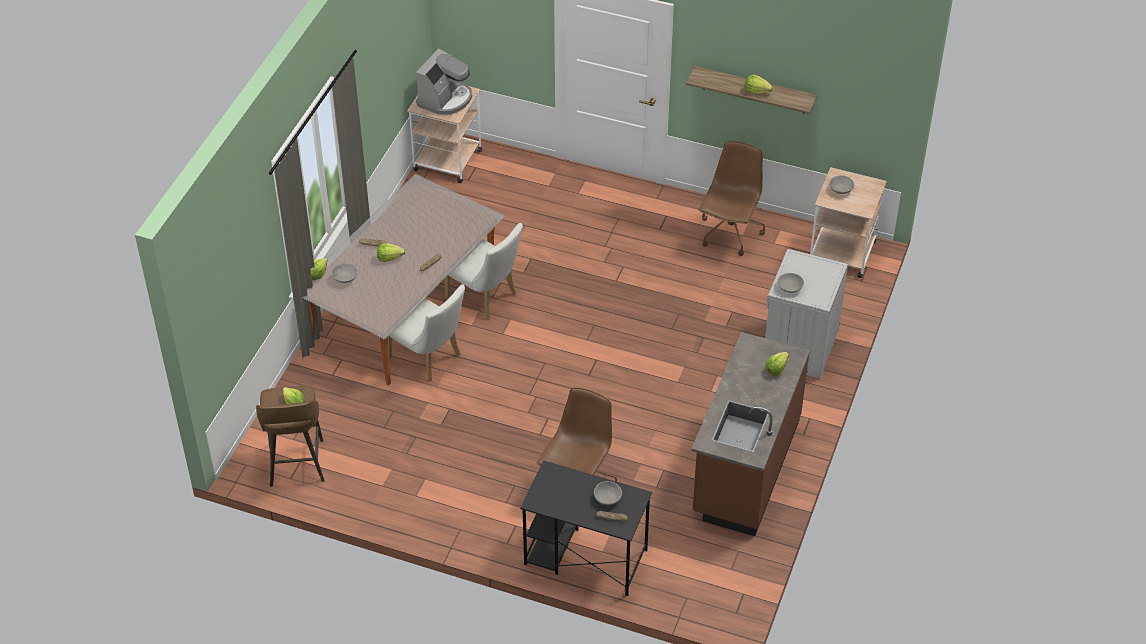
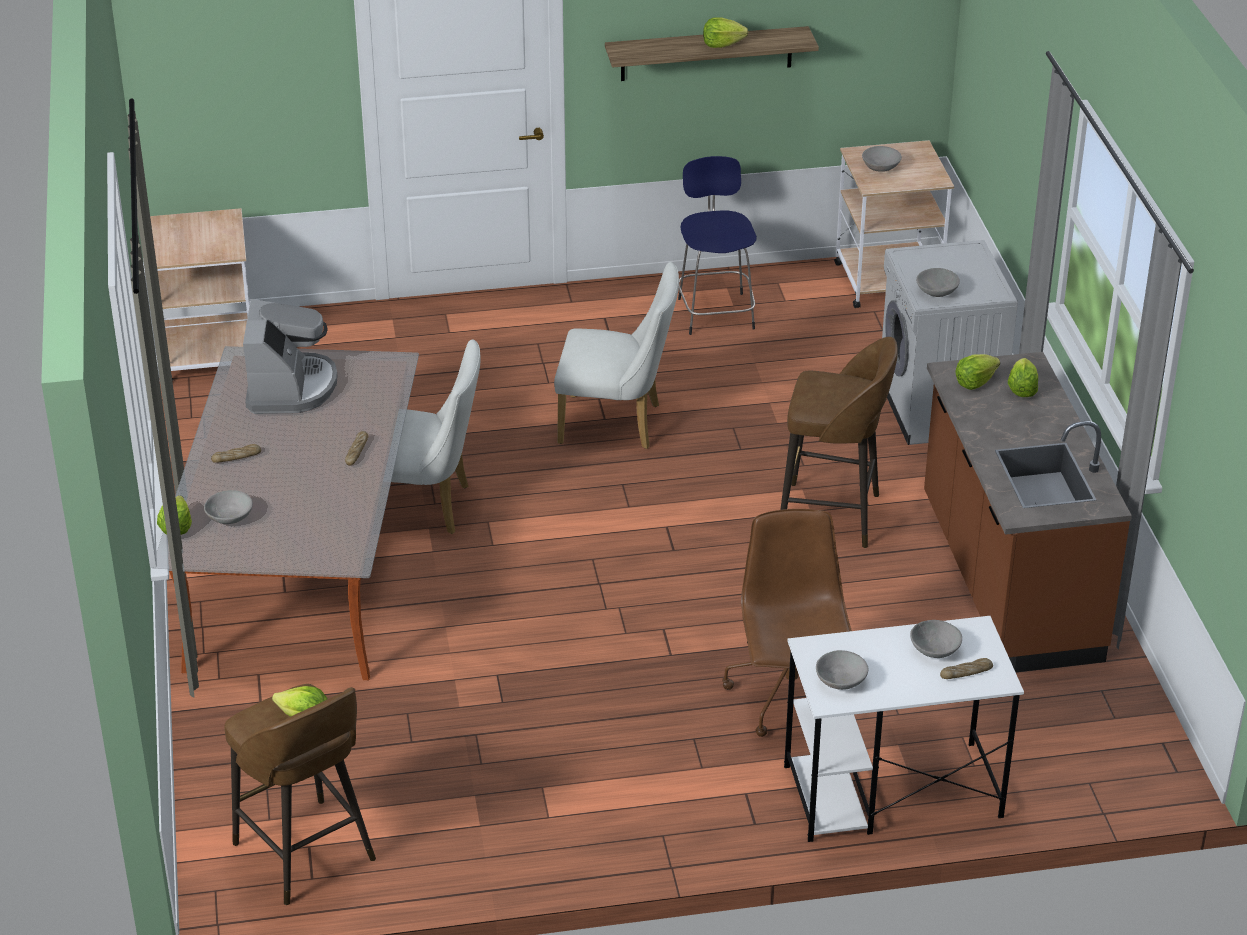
camera: 30 degrees left, 10 degrees down
(389, 258) = (281, 466): lettuce -> lettuce (975, 382)
(429, 358) = (404, 619): white chair -> white chair (618, 424)
(445, 99) = (197, 236): coffee machine -> coffee machine (290, 388)
(548, 494) = (840, 681): none -> grey bowl
(584, 557) = (890, 792): black desk -> white desk
(686, 390) = (832, 516): none -> brown stool
(729, 235) = (715, 312): brown office chair -> blue stool

